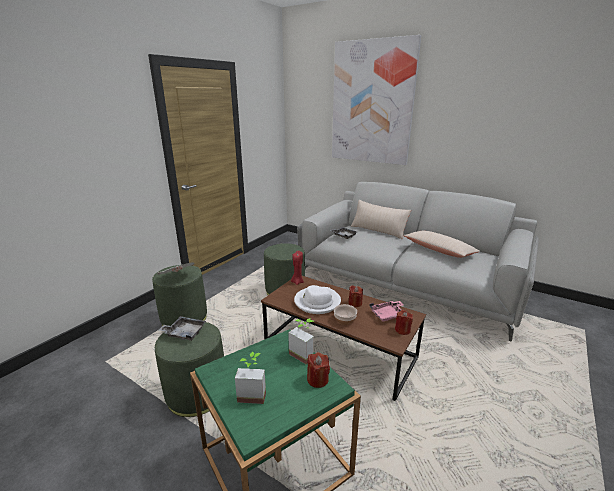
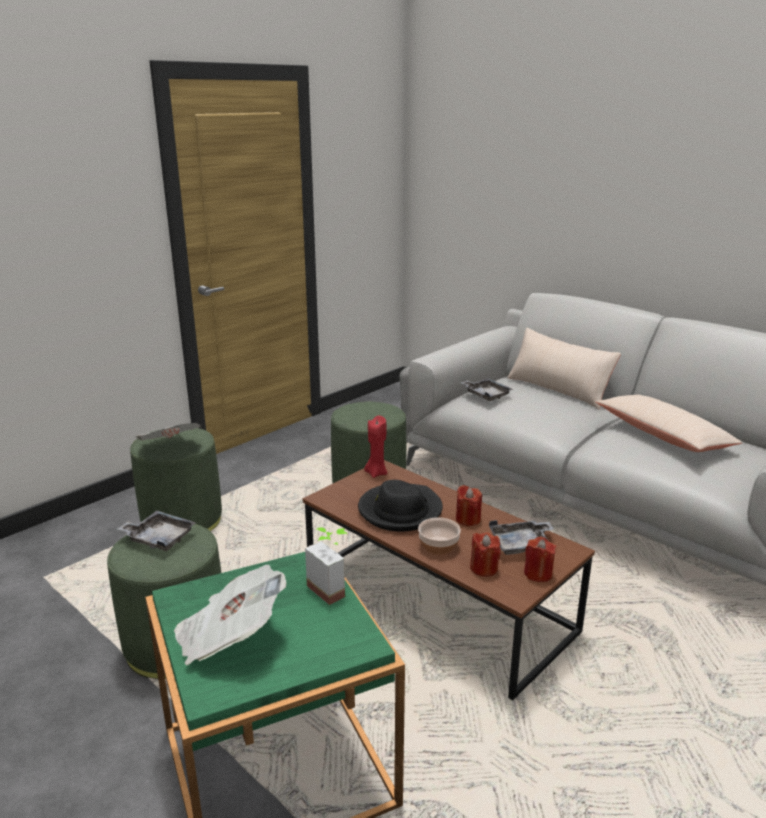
camera: 10 degrees right, 0 degrees up
(253, 393) = (229, 637): potted plant -> newspaper
(317, 302) = (400, 510): white hat -> black hat
(317, 380) = (339, 630): red candle -> red candle (484, 568)
(372, 103) = (564, 142): picture -> none
(388, 315) = (521, 545): pink tray -> grey tray

